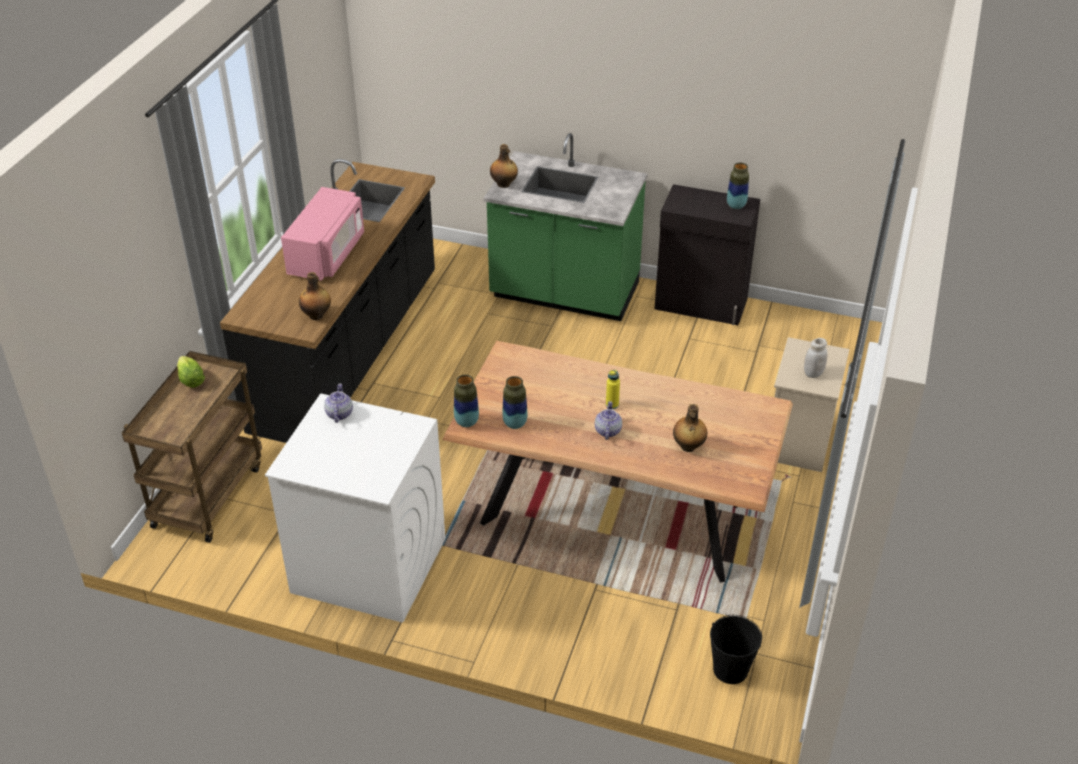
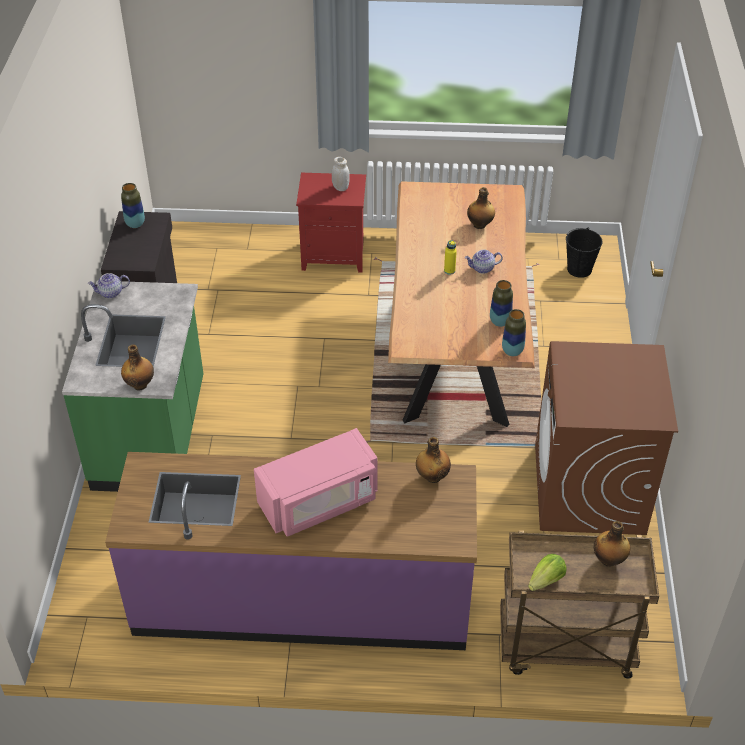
camera: 105 degrees left, 5 degrees up
(184, 423) = (609, 560): none -> bottle
(327, 254) = (319, 502): pink microwave -> pink microwave turned 150 degrees clockwise
(339, 413) = (578, 405): teapot -> teapot (110, 293)
(348, 352) = (302, 598): black counter -> purple counter
(368, 565) = (589, 489): white washing machine -> brown washing machine
(799, 444) = (334, 255): beige nightstand -> red nightstand

